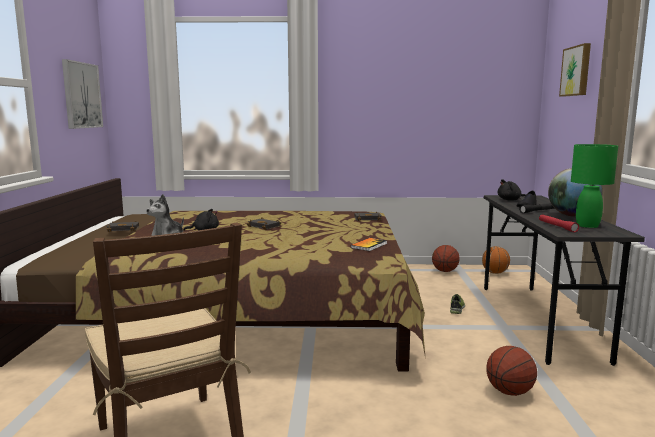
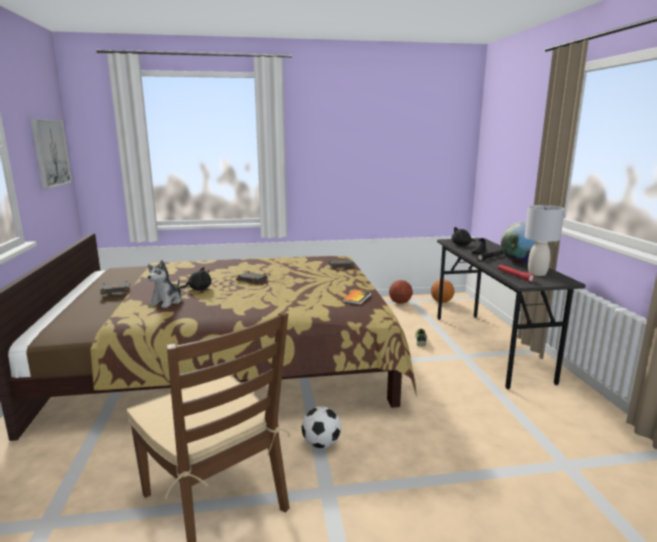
camera: 10 degrees left, 5 degrees up
(305, 399) = (321, 443): none -> football
(509, 392) = (485, 418): basketball -> none
(577, 71) = (514, 131): picture -> none
(588, 226) = (537, 273): green table lamp -> grey table lamp

